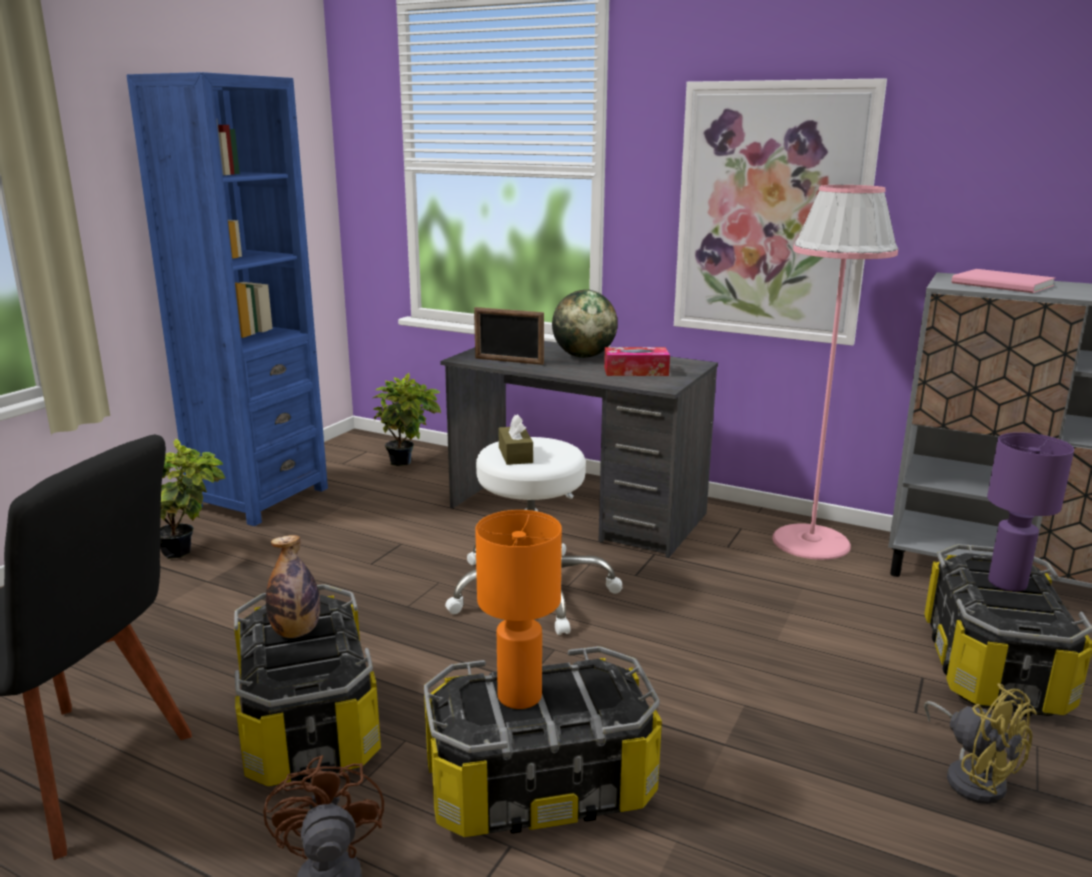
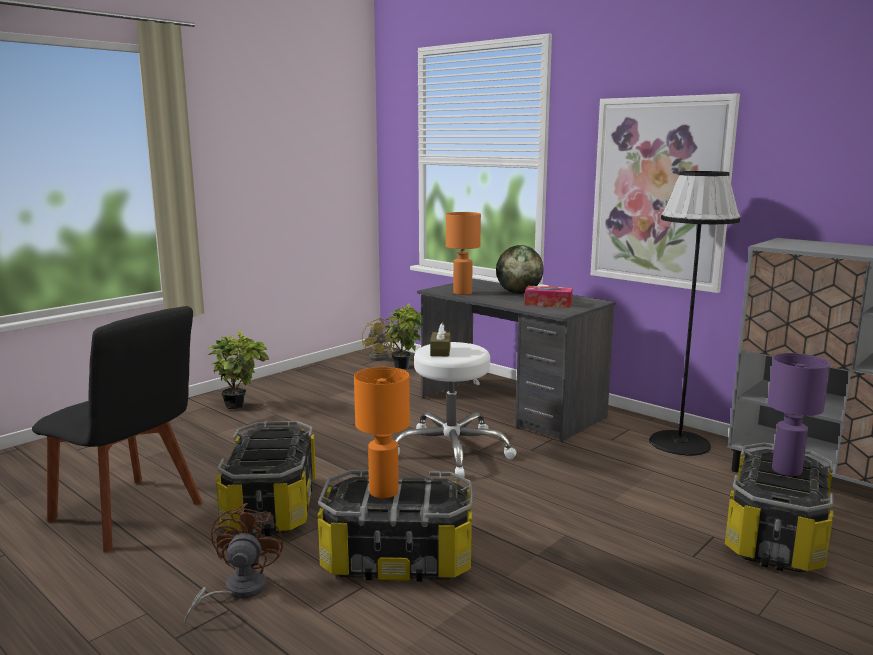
camera: 15 degrees right, 5 degrees down
(259, 498) = (299, 380): blue bookcase -> none
(296, 632) = (268, 444): bottle -> none
(508, 361) = (463, 293): picture frame -> orange table lamp
(810, 541) = (679, 443): pink floor lamp -> black floor lamp
(972, 776) = (712, 599): yellow fan -> yellow fan (381, 357)
(1004, 285) = (817, 246): pink book -> none

